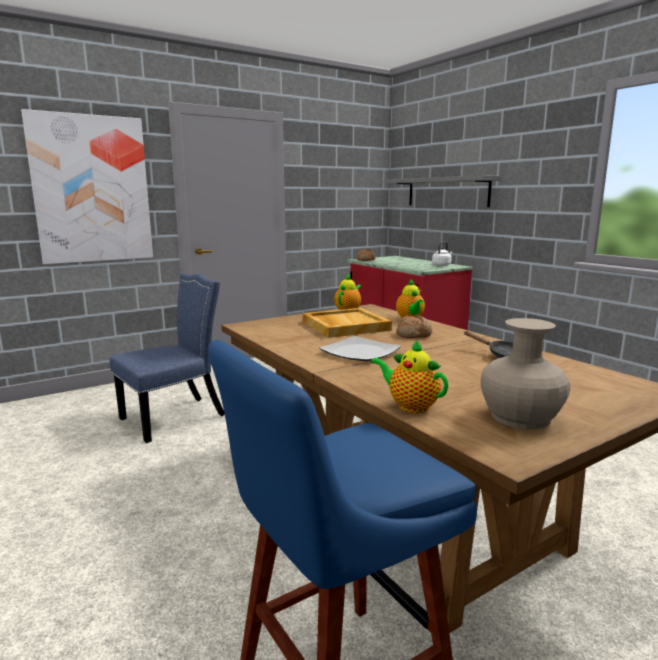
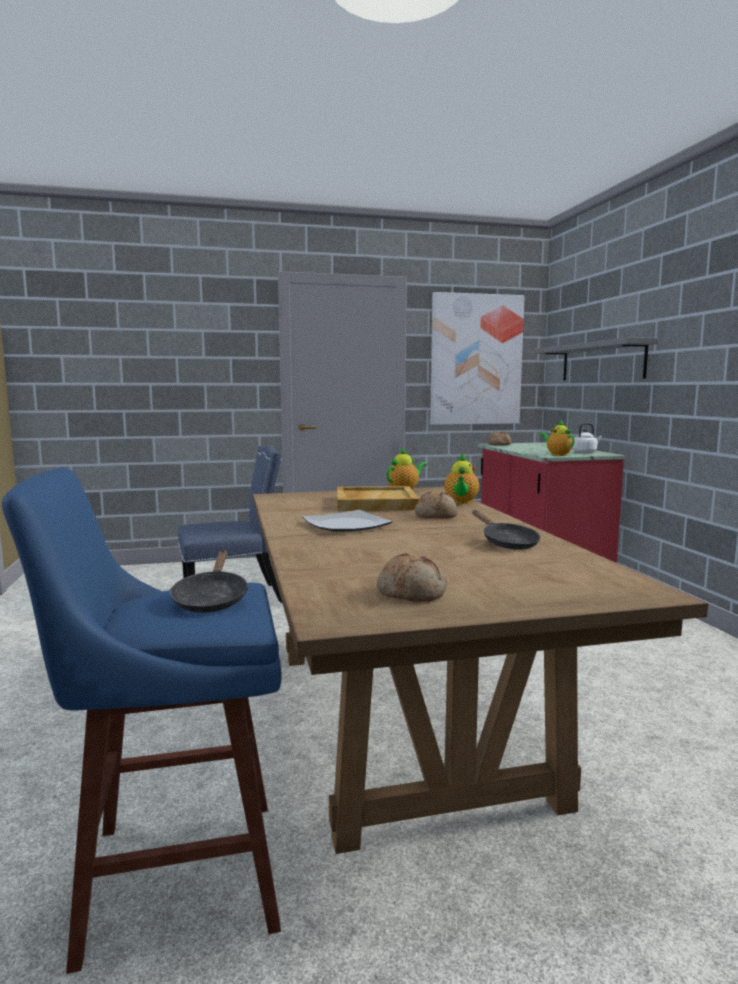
camera: 20 degrees right, 5 degrees down
(92, 190) = (196, 361): picture -> picture (475, 360)
(371, 449) = (211, 599): none -> black frying pan
(410, 406) = (310, 571): teapot -> teapot (557, 454)
(520, 417) = (412, 593): beige vase -> bread

